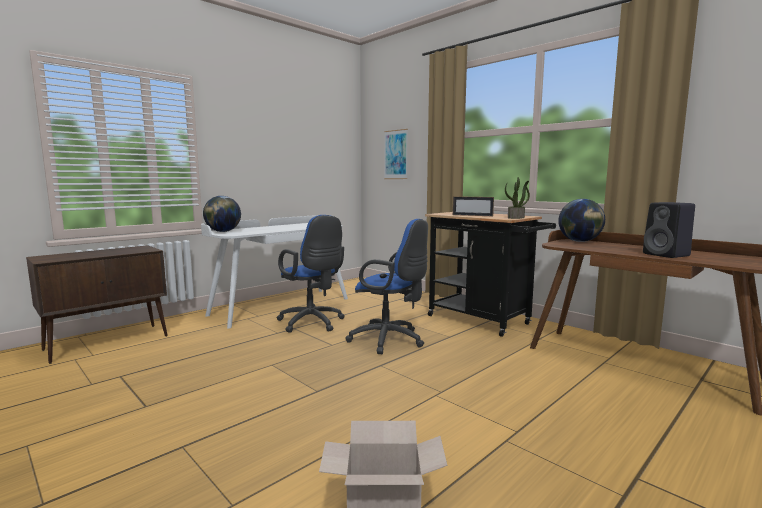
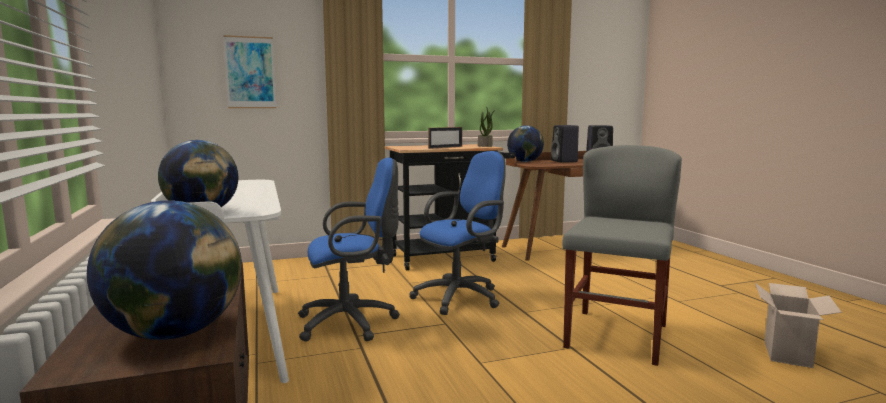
camera: 65 degrees left, 0 degrees up
(65, 257) = (175, 333): none -> globe
(356, 408) = (616, 336): none -> grey chair
(629, 248) = (565, 161): none -> black speaker

